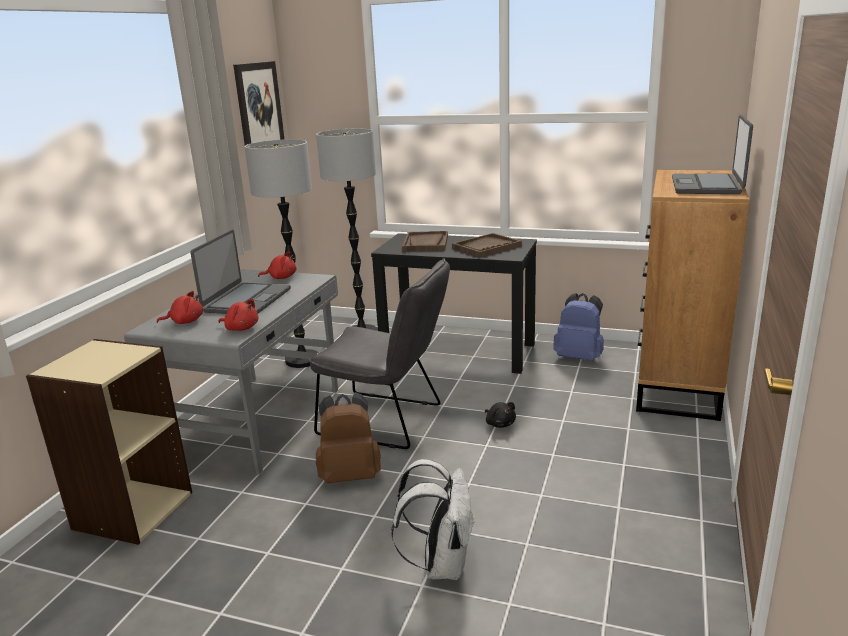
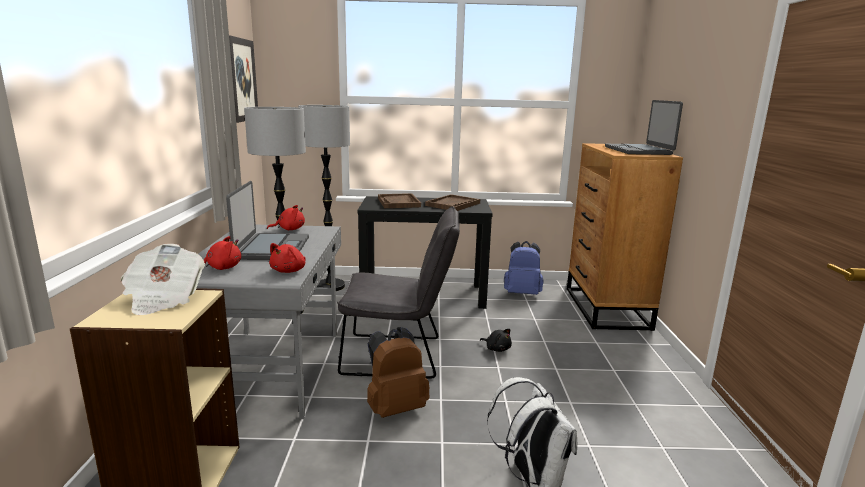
camera: 20 degrees left, 5 degrees down
(109, 352) = (164, 298): none -> newspaper
(241, 328) = (289, 271): red plush toy -> red plush toy turned 105 degrees clockwise

